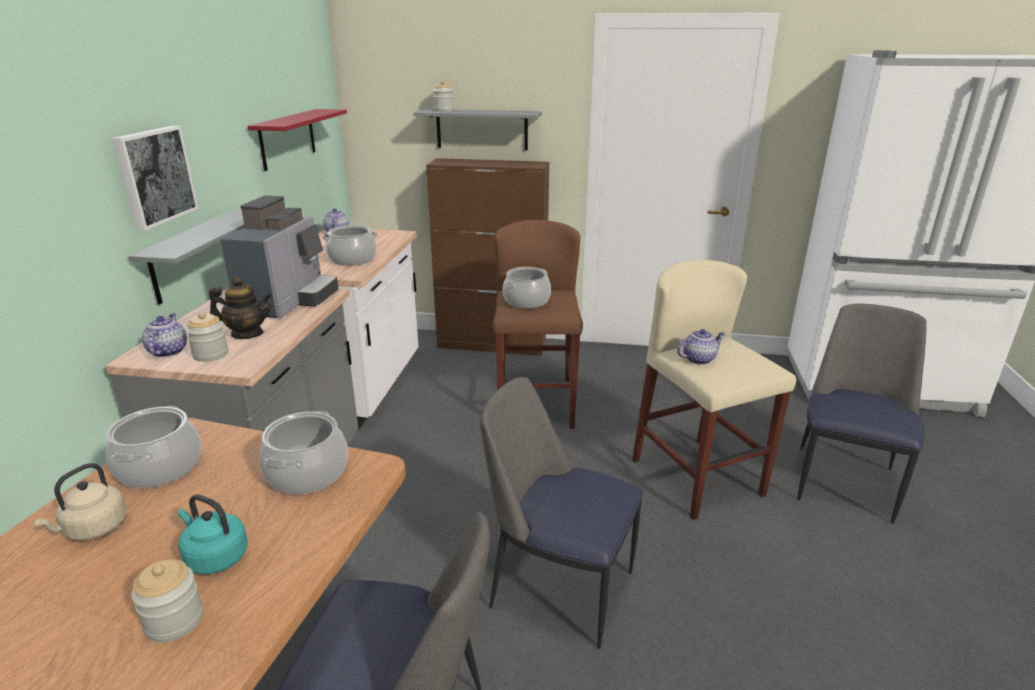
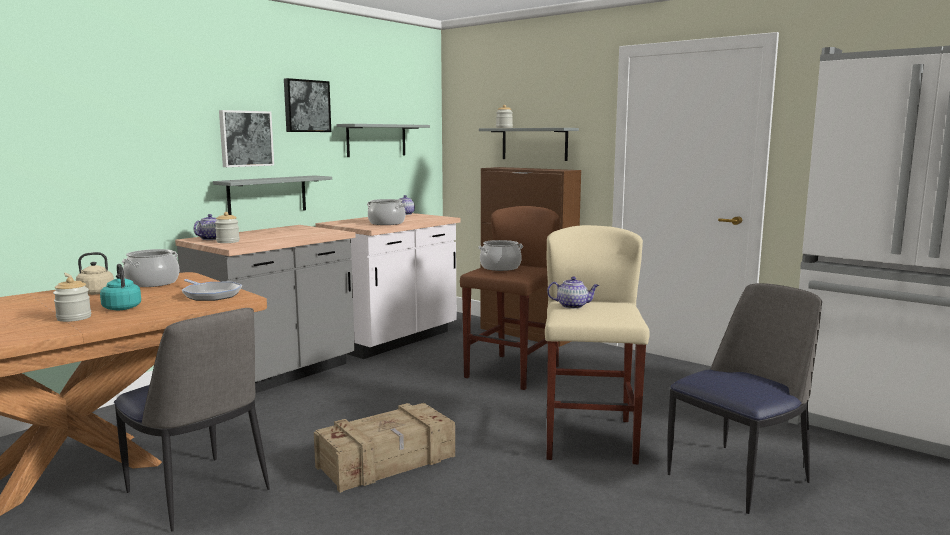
camera: 30 degrees right, 15 degrees down
(212, 106) = (306, 106): none -> picture
(247, 334) = (261, 238): teapot -> none
(287, 138) = (376, 140): red shelf -> grey shelf
(289, 301) = (310, 232): coffee machine -> none
(307, 473) = (211, 295): cooking pot -> frying pan
(558, 586) = (387, 462): chair -> crate

